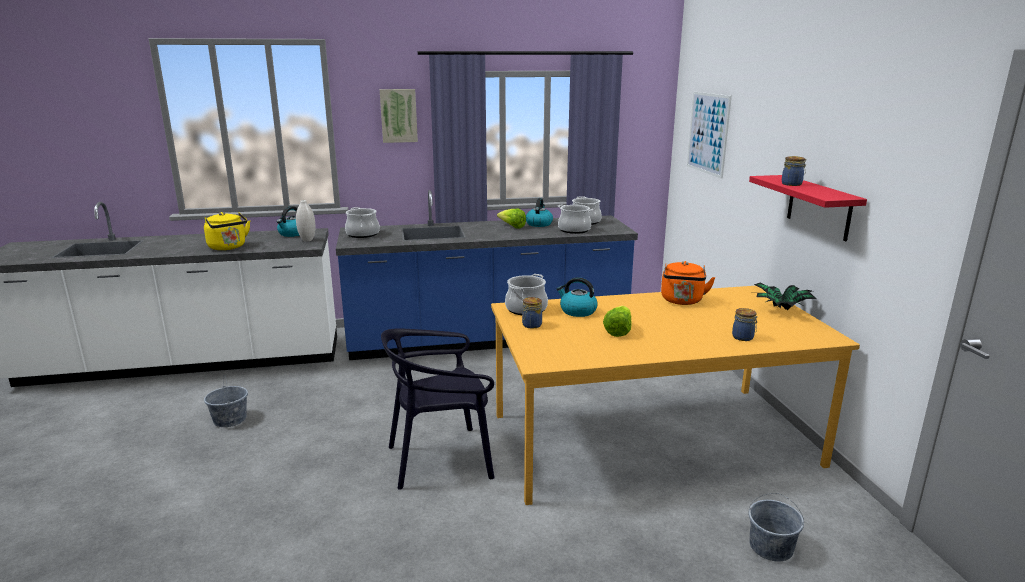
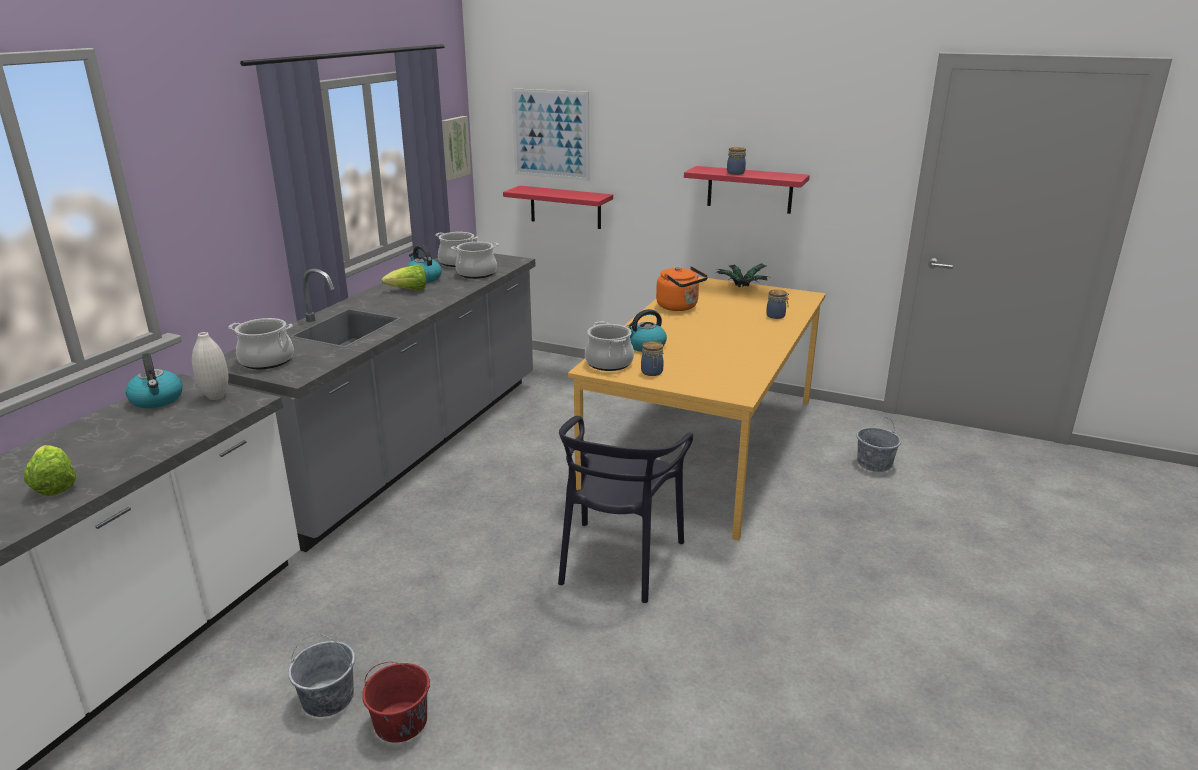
camera: 55 degrees left, 5 degrees up
(221, 448) = (401, 722): none -> red bucket
(228, 247) = (126, 456): yellow kettle -> none
(398, 115) = (216, 166): picture -> picture (454, 147)
(488, 340) = (410, 446): blue counter -> grey counter
(618, 331) = (711, 347): lettuce -> lettuce (54, 485)
(708, 200) = (565, 207): none -> red shelf

